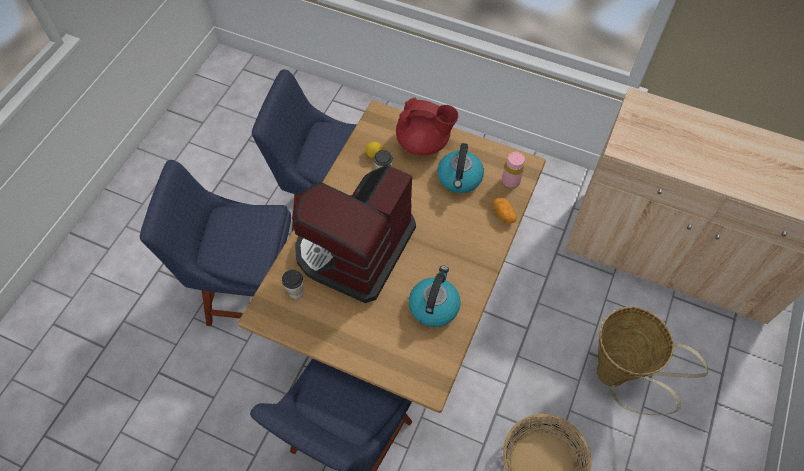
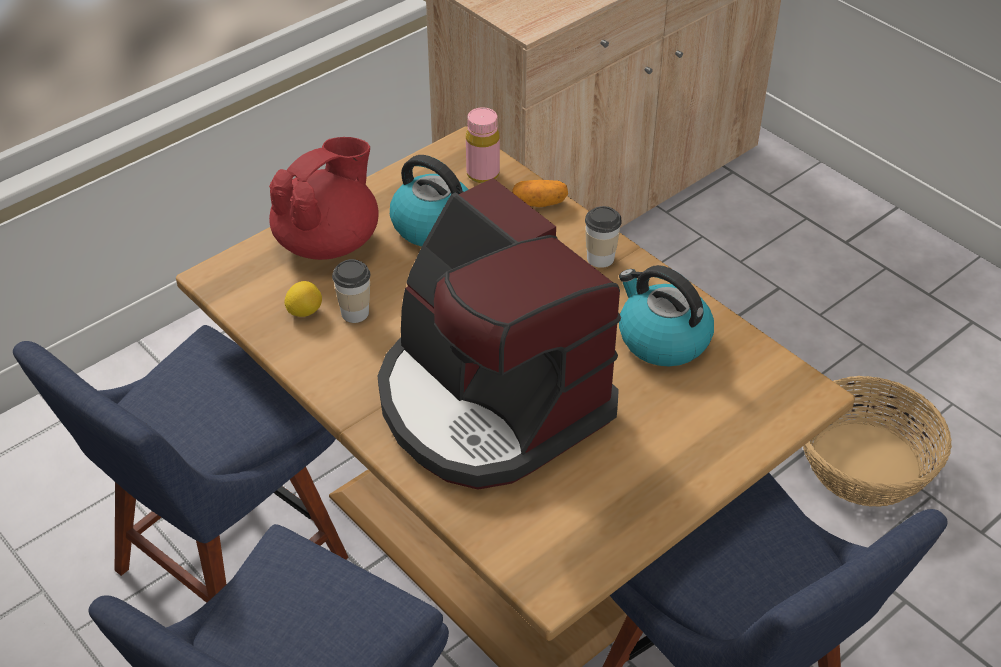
camera: 65 degrees left, 15 degrees down
(296, 292) = (532, 515): cup -> cup (600, 258)
(617, 379) = (766, 323): basket -> none

